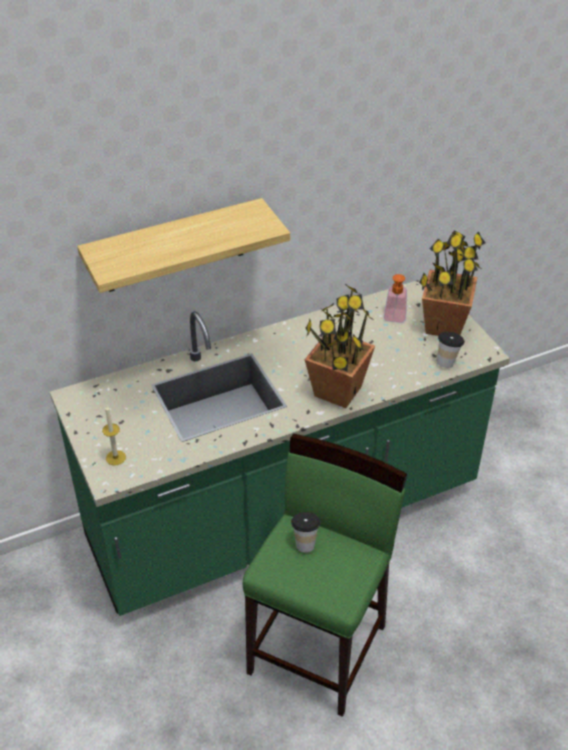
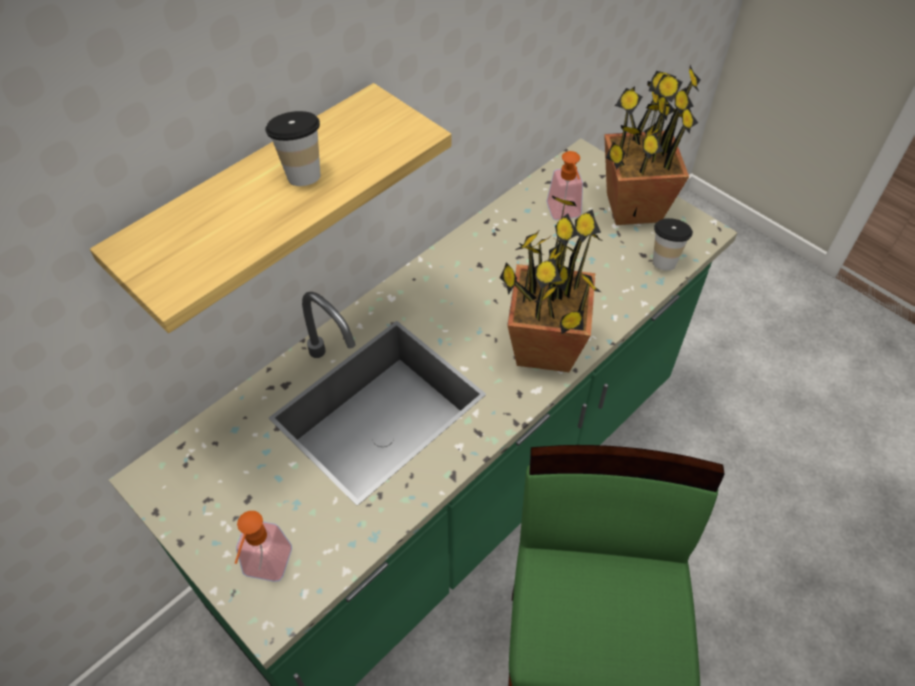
camera: 20 degrees left, 10 degrees up
(115, 457) = (265, 569): candle -> soap dispenser
(305, 542) = (577, 588): cup -> cup (302, 173)

